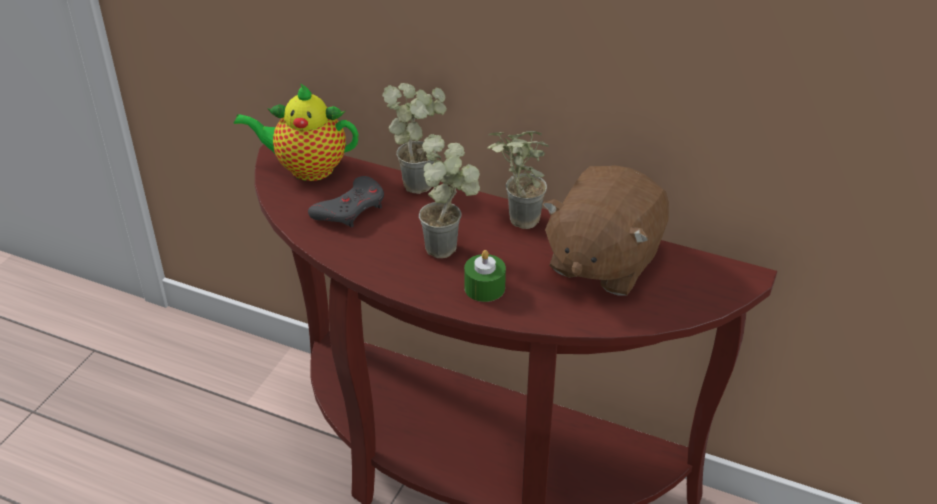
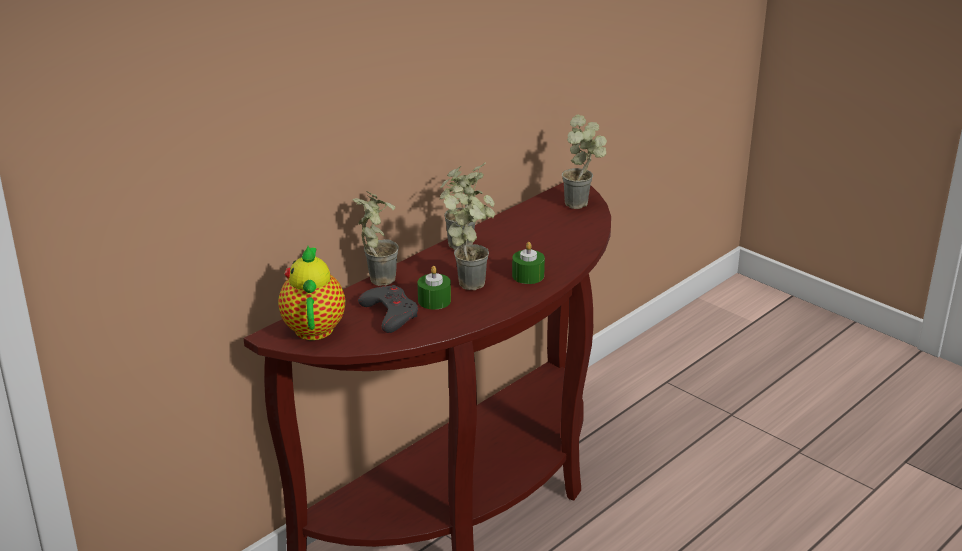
camera: 70 degrees left, 10 degrees down
(306, 168) = (314, 326): teapot -> teapot turned 150 degrees clockwise
(392, 231) = (434, 300): none -> green candle
(602, 261) = (528, 228): brown plush toy -> none
(702, 295) = (583, 204): none -> potted plant

